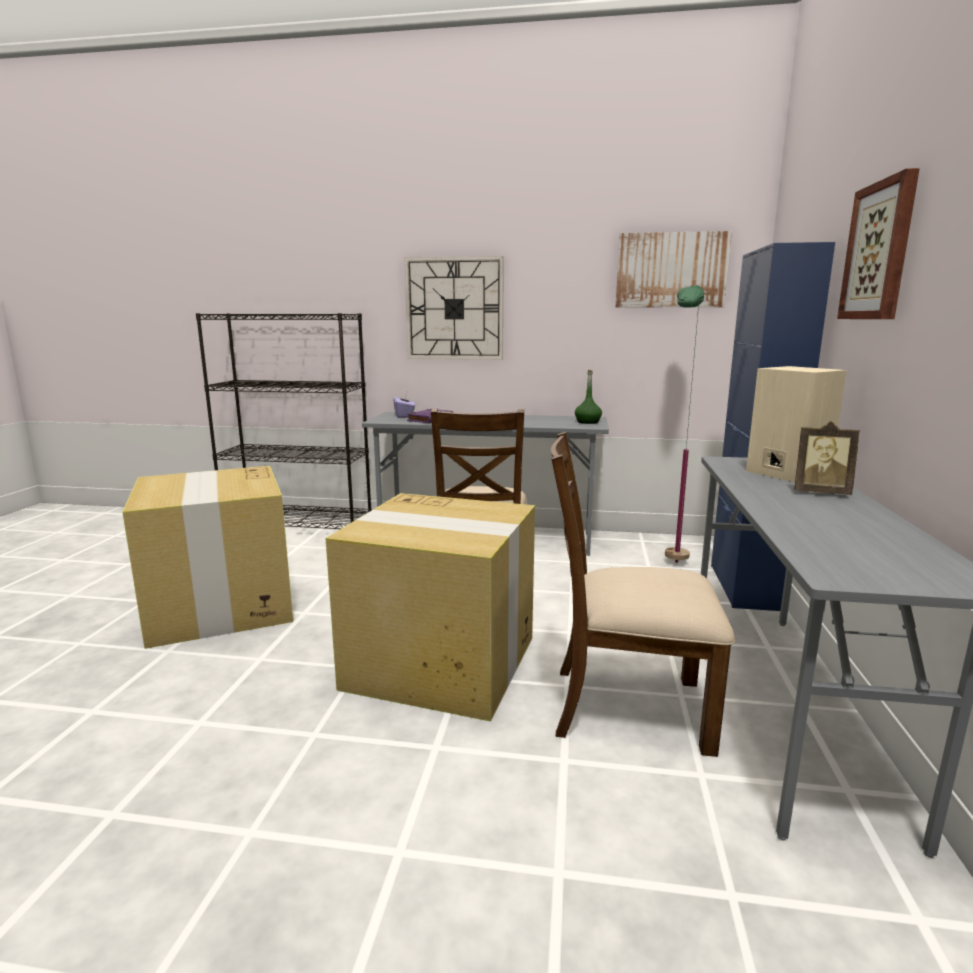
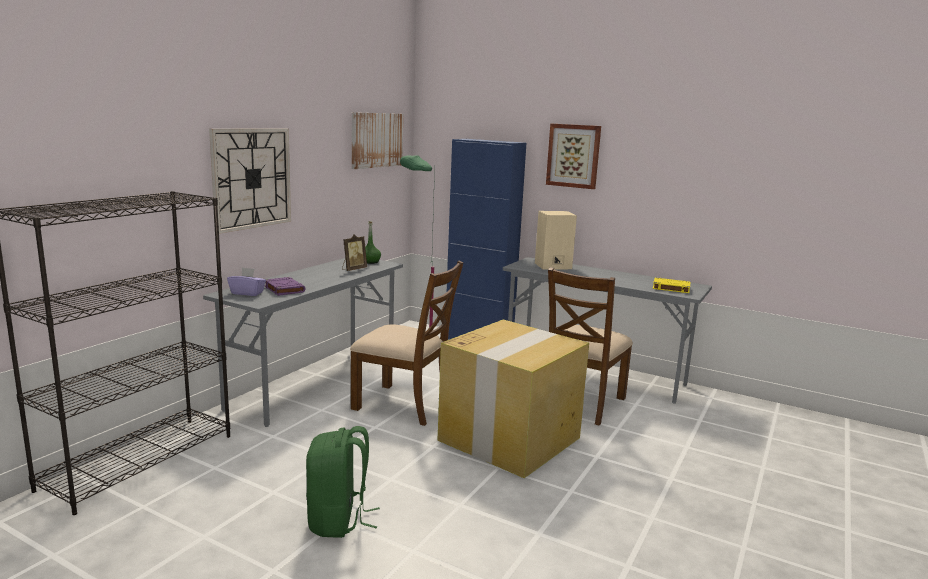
camera: 70 degrees left, 0 degrees up
(221, 607) = (339, 520): cardboard box -> green backpack
(820, 492) = (588, 270): picture frame -> picture frame (353, 269)
(855, 556) = (670, 288): none -> yellow book

